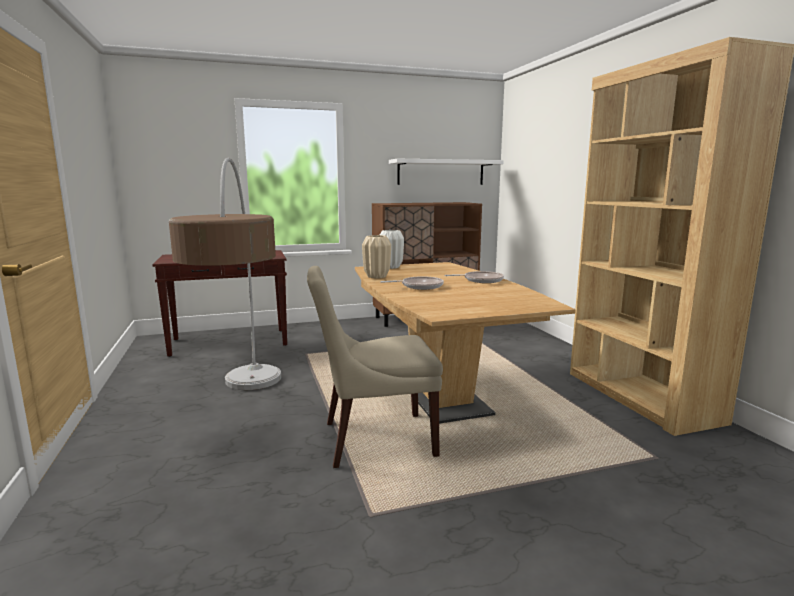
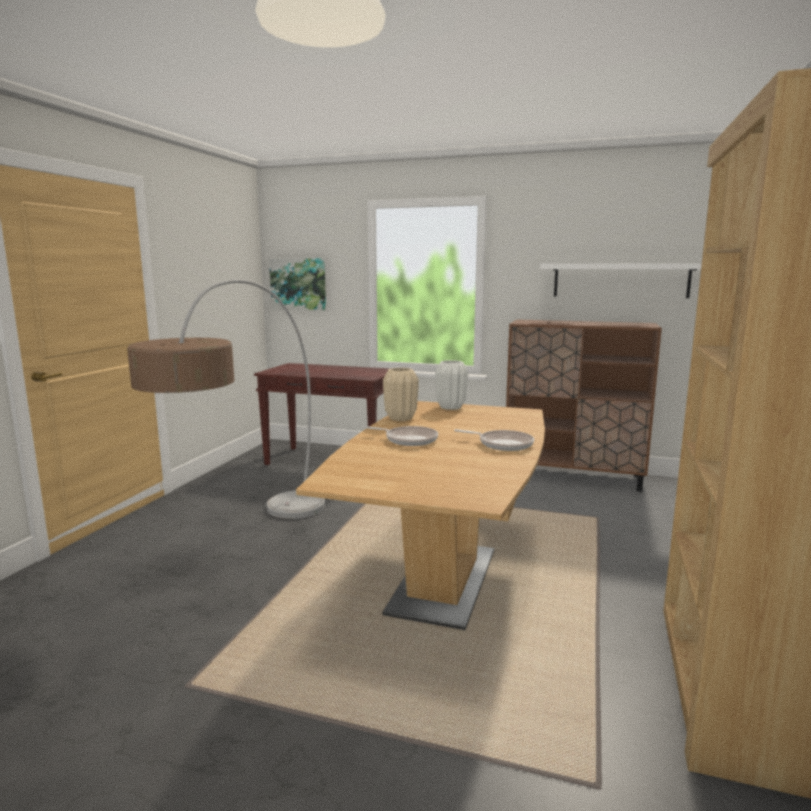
camera: 35 degrees right, 0 degrees up
(161, 176) = (298, 284): none -> picture
(374, 439) = (302, 608): beige chair -> none

